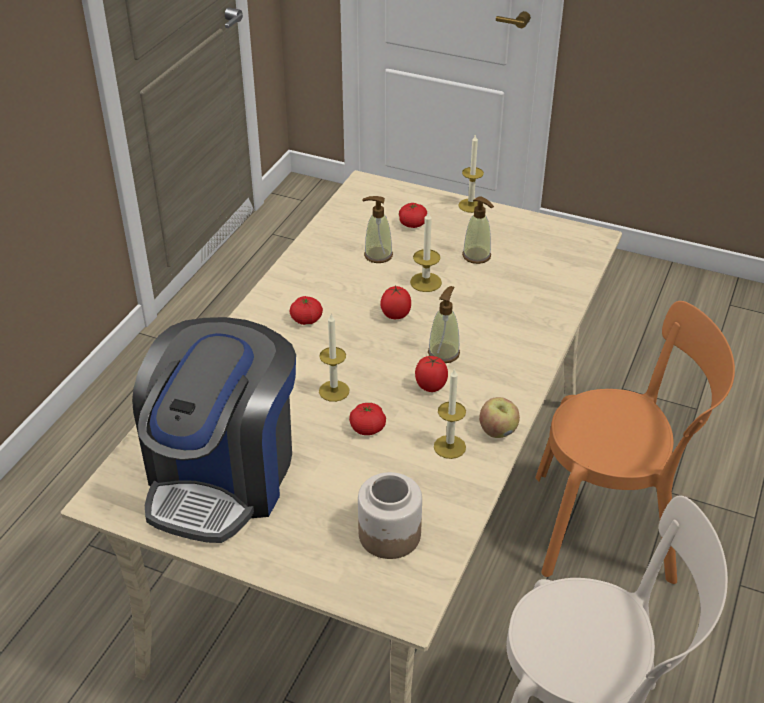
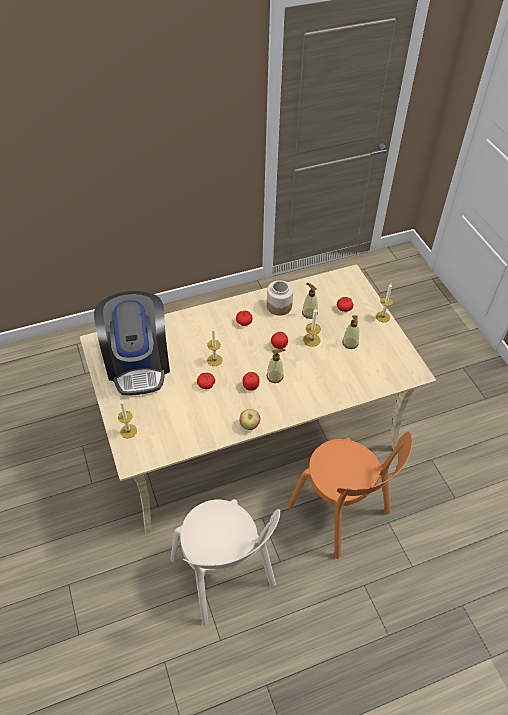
camera: 45 degrees right, 10 degrees up
(223, 475) = (138, 363): coffee machine -> coffee machine turned 75 degrees counterclockwise
(388, 534) = (160, 430): jar -> jar (279, 306)
(449, 447) = (224, 416): candle -> candle (128, 431)

